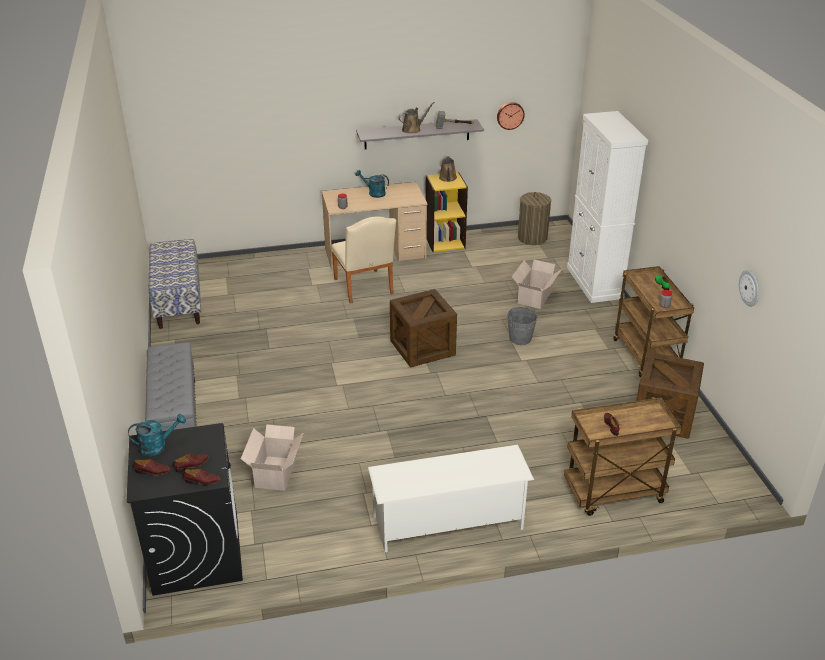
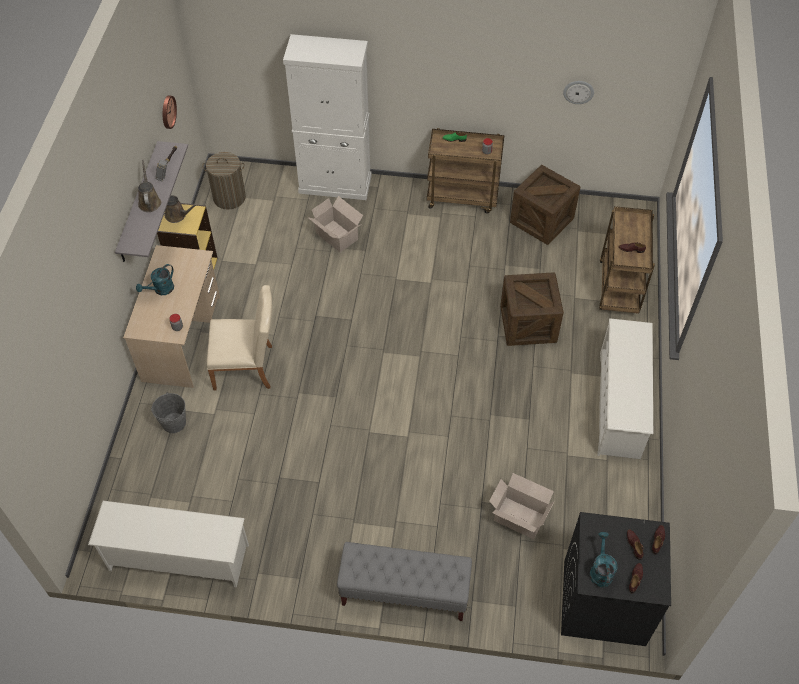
camera: 70 degrees left, 20 degrees up
(178, 301) = (178, 558): bench -> white shoe rack
(422, 348) = (378, 350): crate -> crate (528, 324)
(520, 338) = (397, 271): grey bucket -> grey bucket (174, 423)

